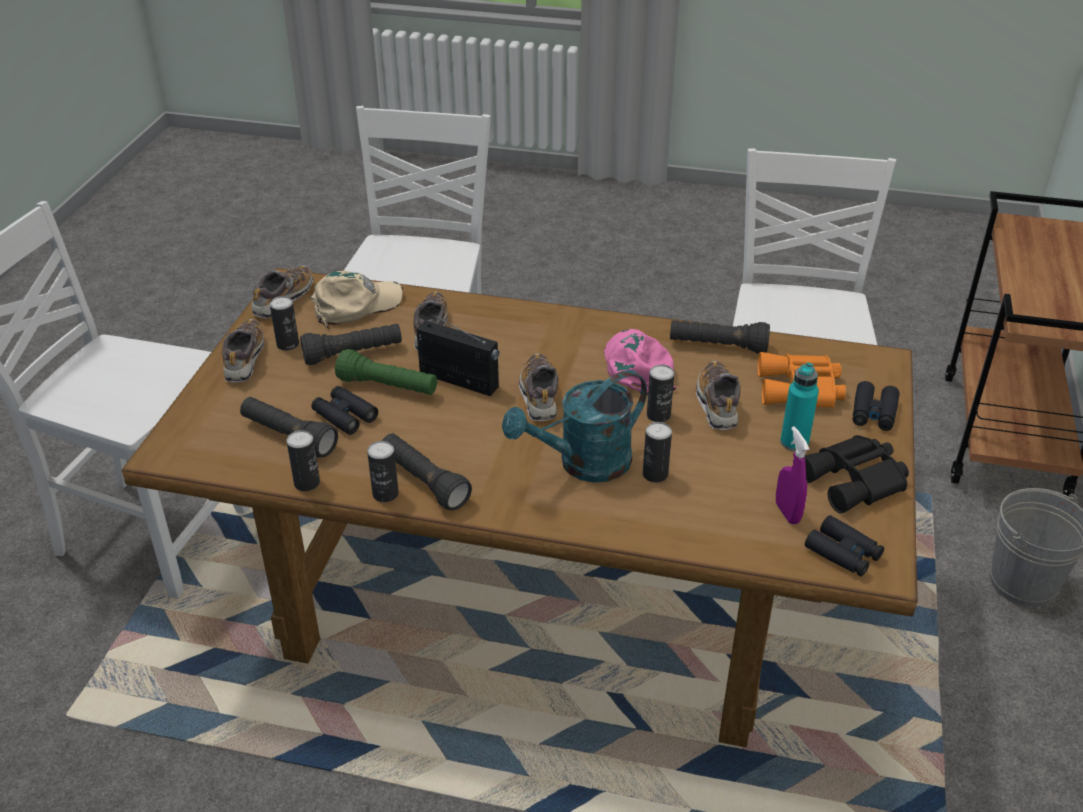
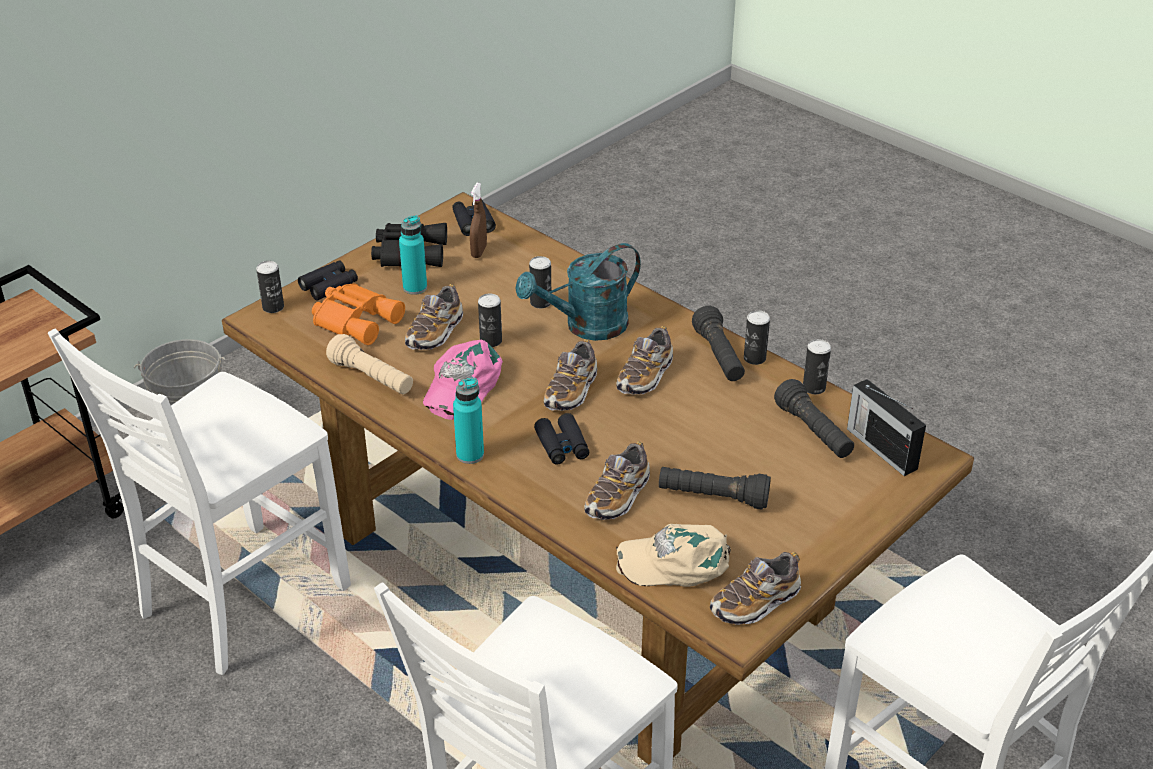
camera: 150 degrees left, 0 degrees up
(244, 359) = (828, 533): shoe -> shoe (645, 376)
(288, 344) = (775, 535): can -> can (273, 307)
(344, 416) = (754, 434): black binoculars -> black binoculars (562, 446)
(388, 387) = (699, 448): green flashlight -> none
(460, 381) = (629, 430): radio -> radio (880, 448)
(572, 320) = (470, 455): none -> turquoise bottle
(583, 464) = (586, 327): turquoise watering can -> turquoise watering can turned 150 degrees clockwise
(717, 346) = (372, 378): black flashlight -> beige flashlight
(787, 513) = (479, 251): purple spray bottle -> brown spray bottle

